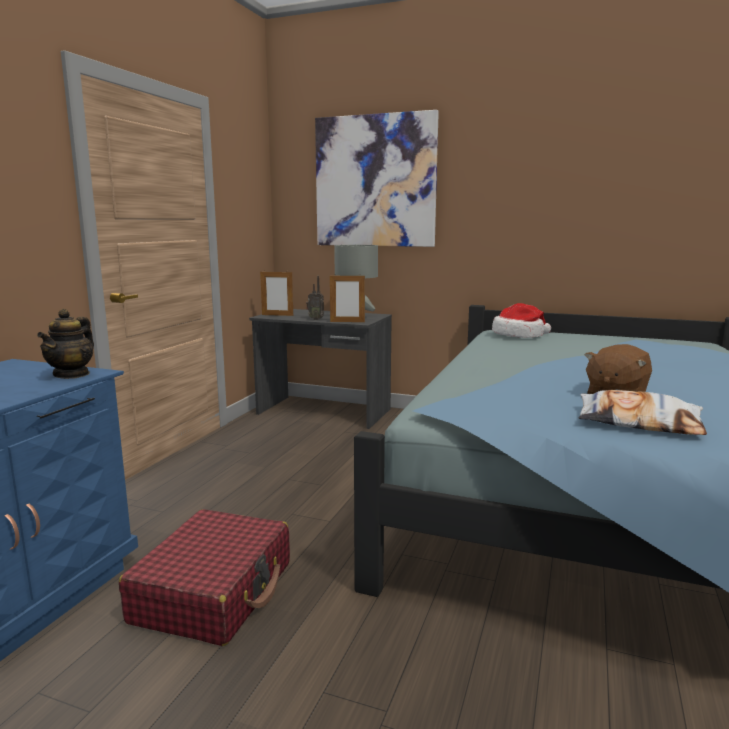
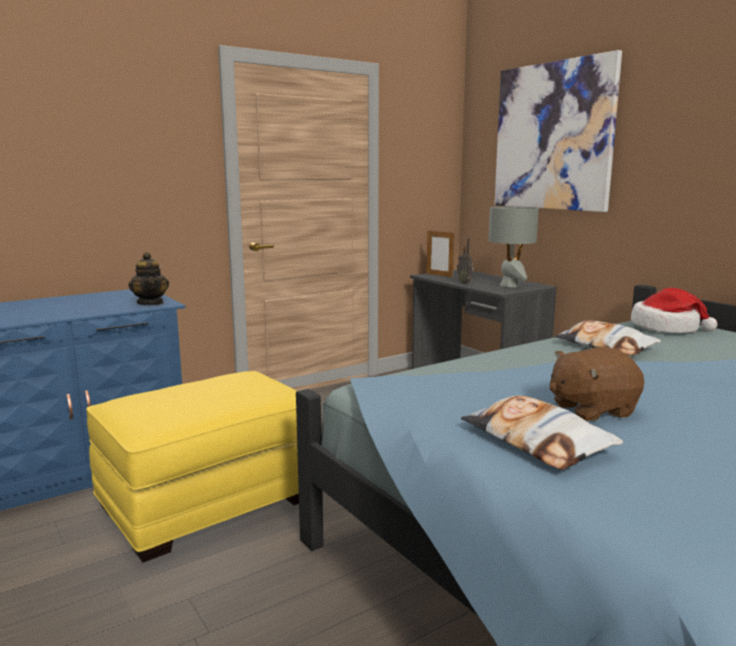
camera: 35 degrees right, 0 degrees up
(72, 374) = (150, 303): teapot -> teapot turned 75 degrees counterclockwise
(214, 592) = (209, 500): red suitcase -> yellow ottoman
(347, 322) = (489, 289): picture frame -> none
(514, 353) = (605, 346): none -> pillow

